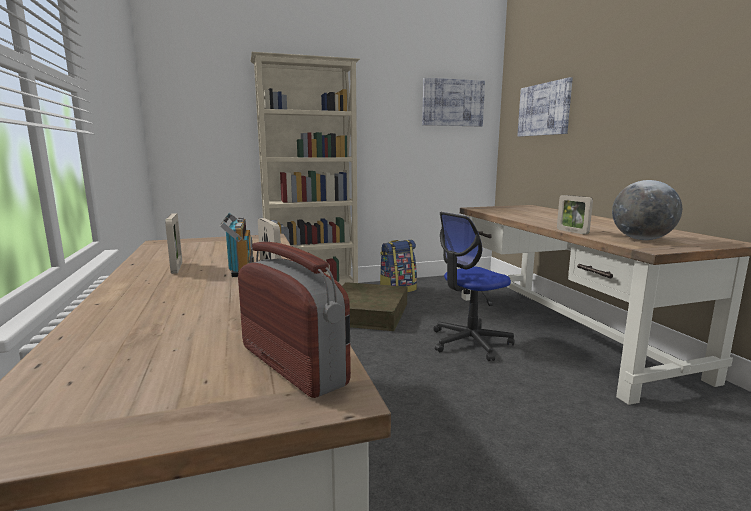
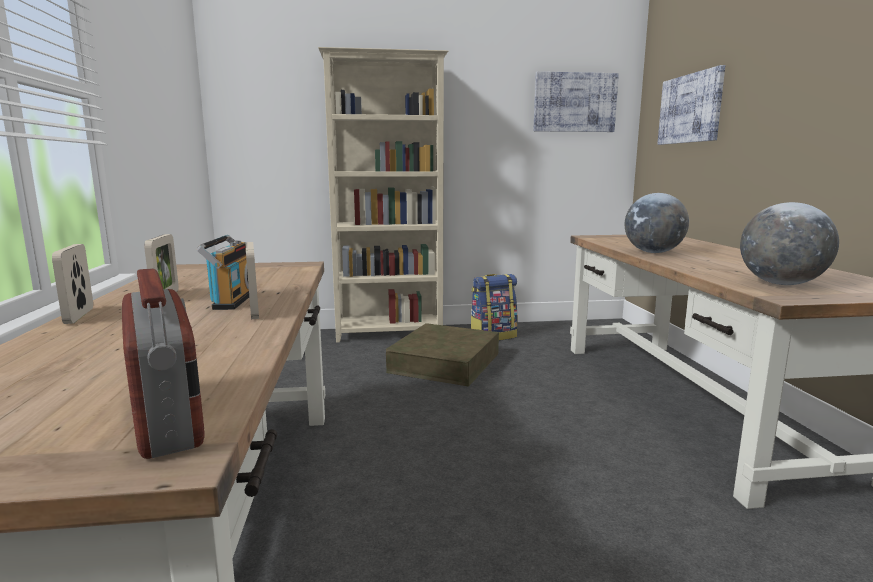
camera: 10 degrees right, 0 degrees up
(470, 342) = (559, 407): office chair -> none
(533, 219) = (653, 252): none -> globe
(572, 232) = (690, 270): picture frame -> picture frame (79, 316)

